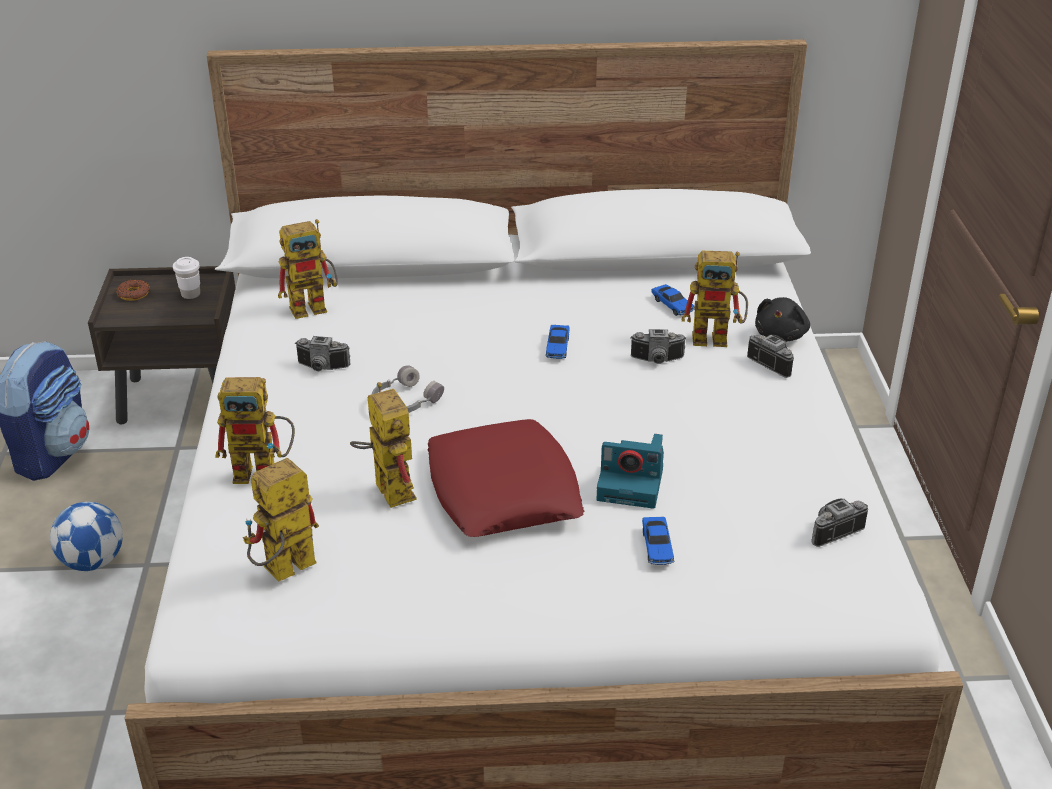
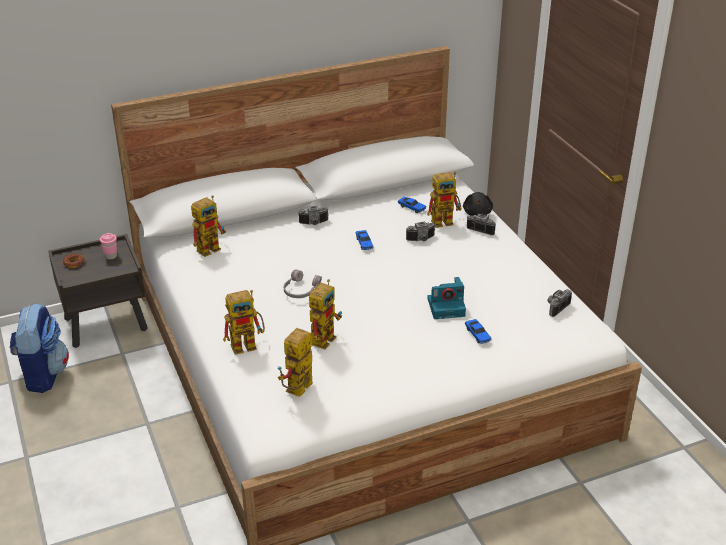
camera: 20 degrees left, 0 degrees up
(93, 561) = (113, 429): football -> none
(191, 294) = (111, 256): white cup -> pink cup
(321, 368) = (240, 281): camera -> camera (314, 223)
(387, 487) = (324, 336): toy robot -> toy robot turned 75 degrees clockwise
(503, 491) = (383, 325): red pillow -> none

